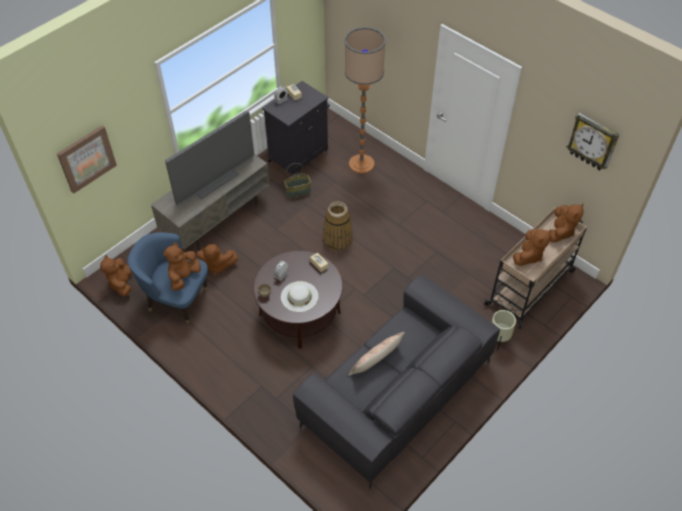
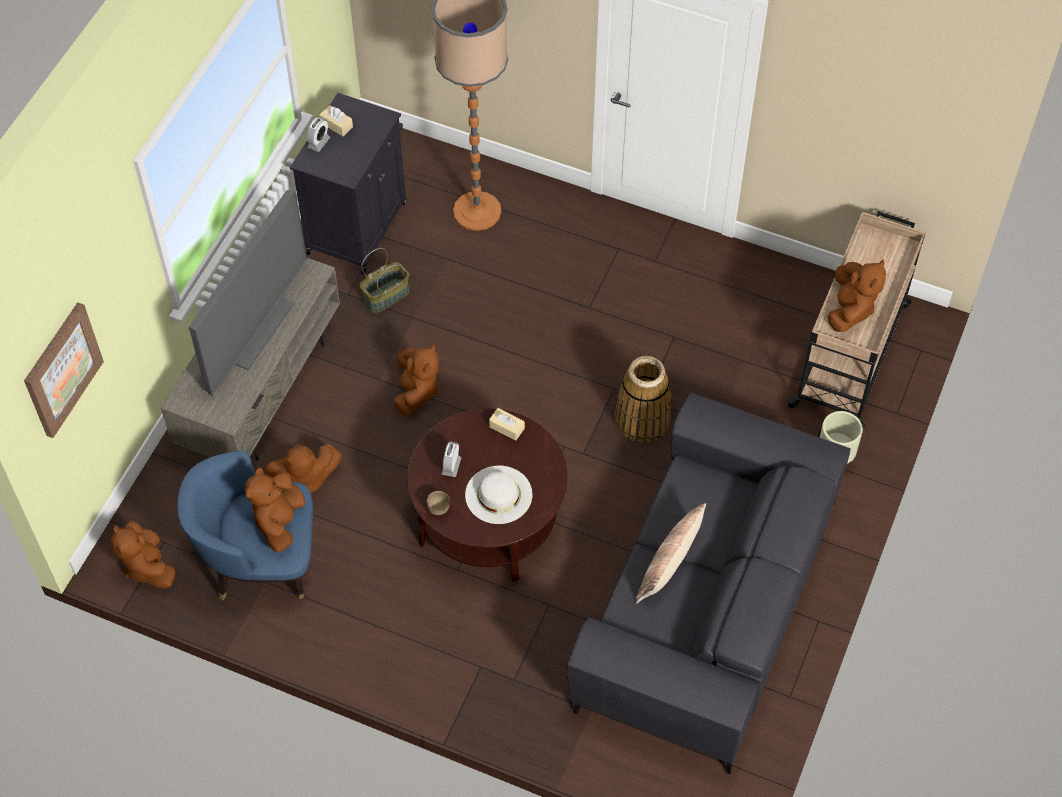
camera: 20 degrees left, 5 degrees up
(337, 239) = (496, 366): basket -> basket (642, 419)
(560, 232) = (884, 252): brown plush toy -> brown plush toy (416, 391)
(592, 142) = (914, 98): wall clock -> none

